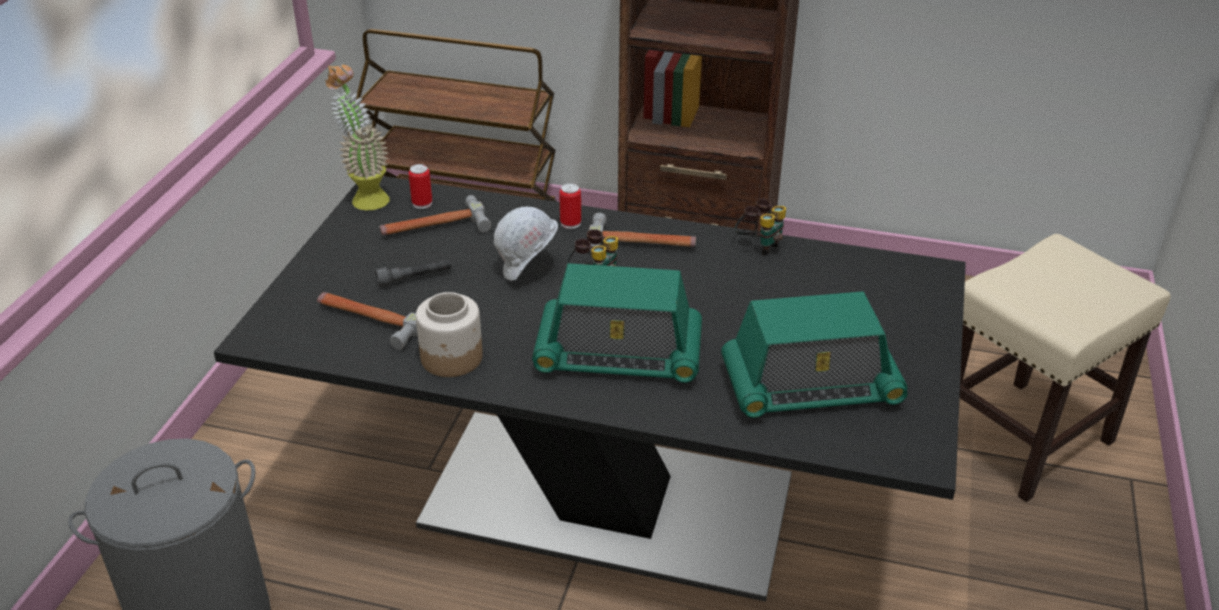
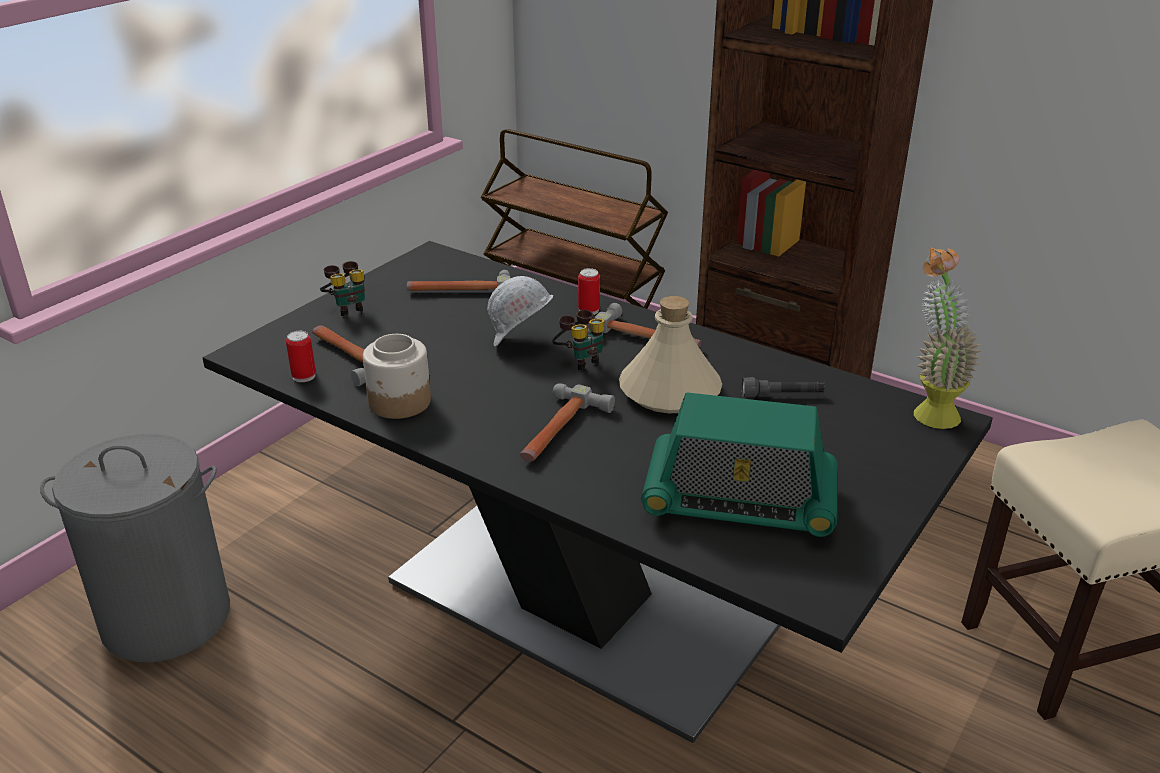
camera: 20 degrees right, 5 degrees down
(365, 197) = (416, 259): potted plant -> potted plant (928, 410)
(415, 278) = (413, 331): grey flashlight -> grey flashlight (782, 395)
(422, 203) = (462, 272): can -> can (304, 376)
(618, 355) = (558, 431): radio -> hammer
(692, 293) = (669, 391): none -> beige bottle
(759, 245) = (767, 361): binoculars -> binoculars (347, 307)

